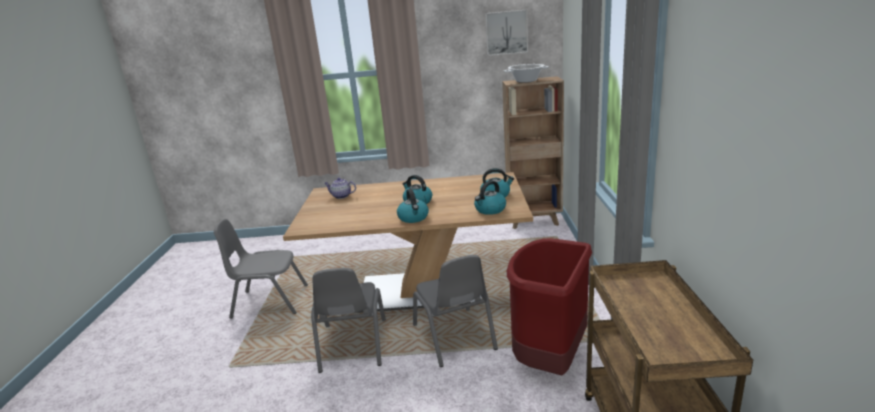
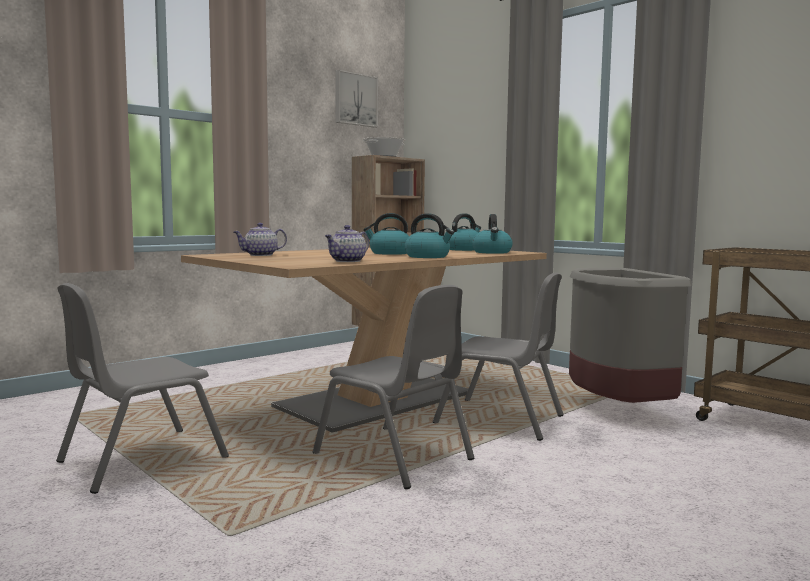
camera: 45 degrees left, 15 degrees down
(343, 223) = (347, 261): none -> teapot
(549, 358) = (617, 409): red trash can -> grey trash can

